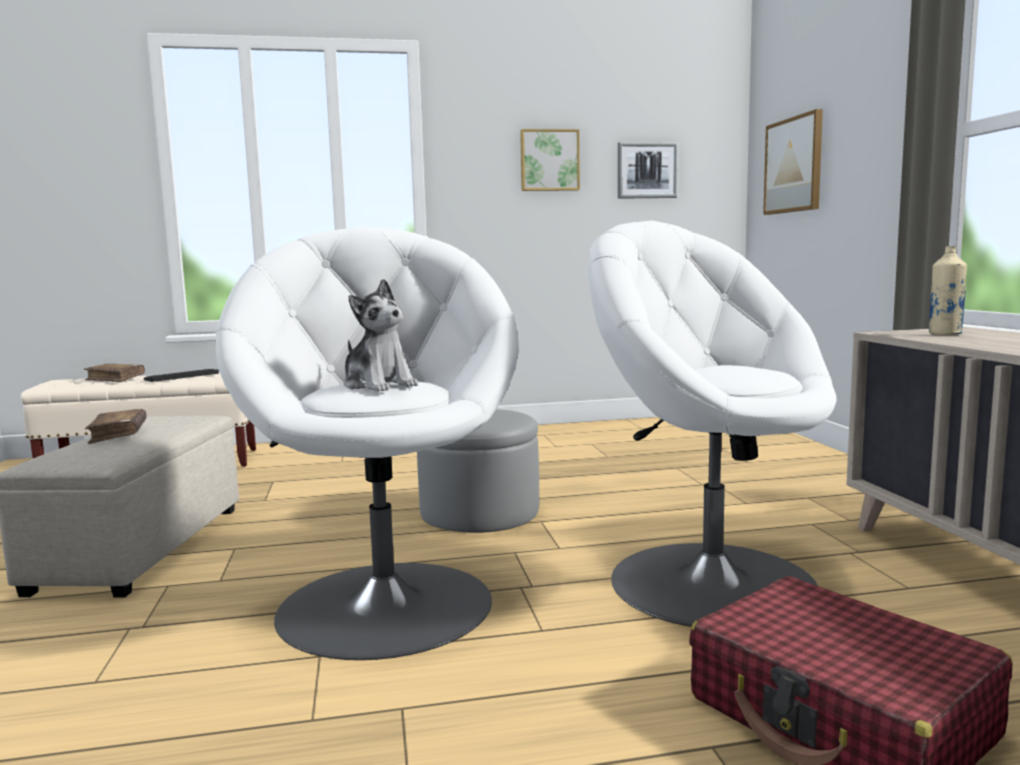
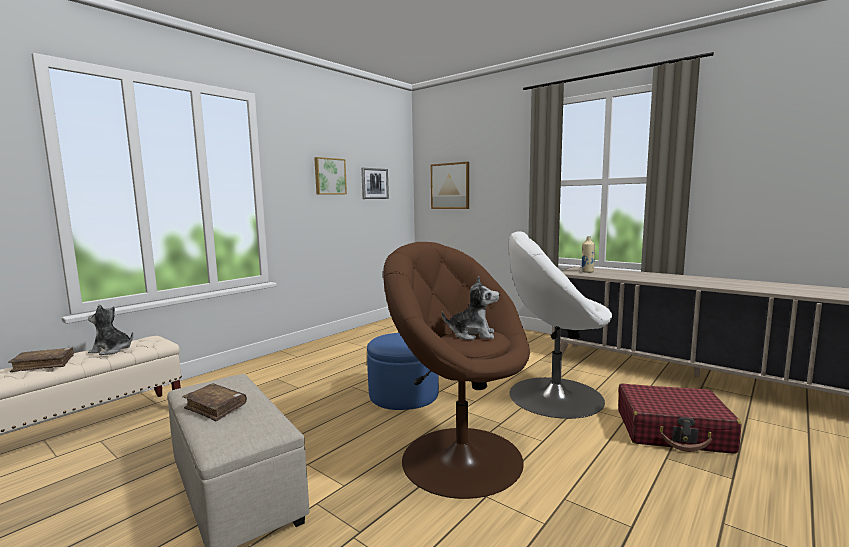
camera: 40 degrees left, 0 degrees up
(181, 376) = (111, 350): keyboard -> plush toy
(386, 604) = (460, 458): white armchair -> brown armchair
(480, 512) = (403, 394): grey ottoman -> blue ottoman

